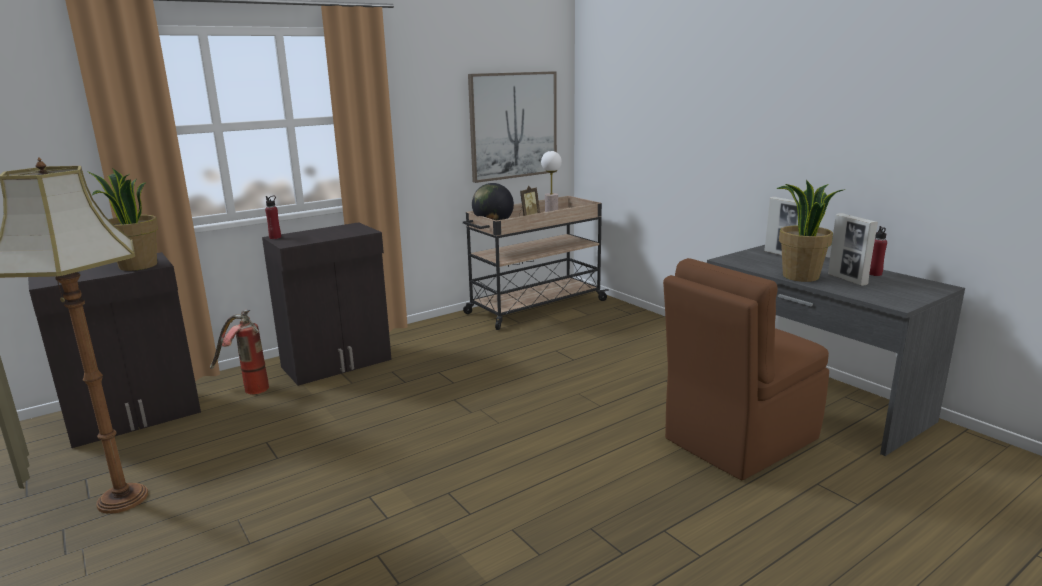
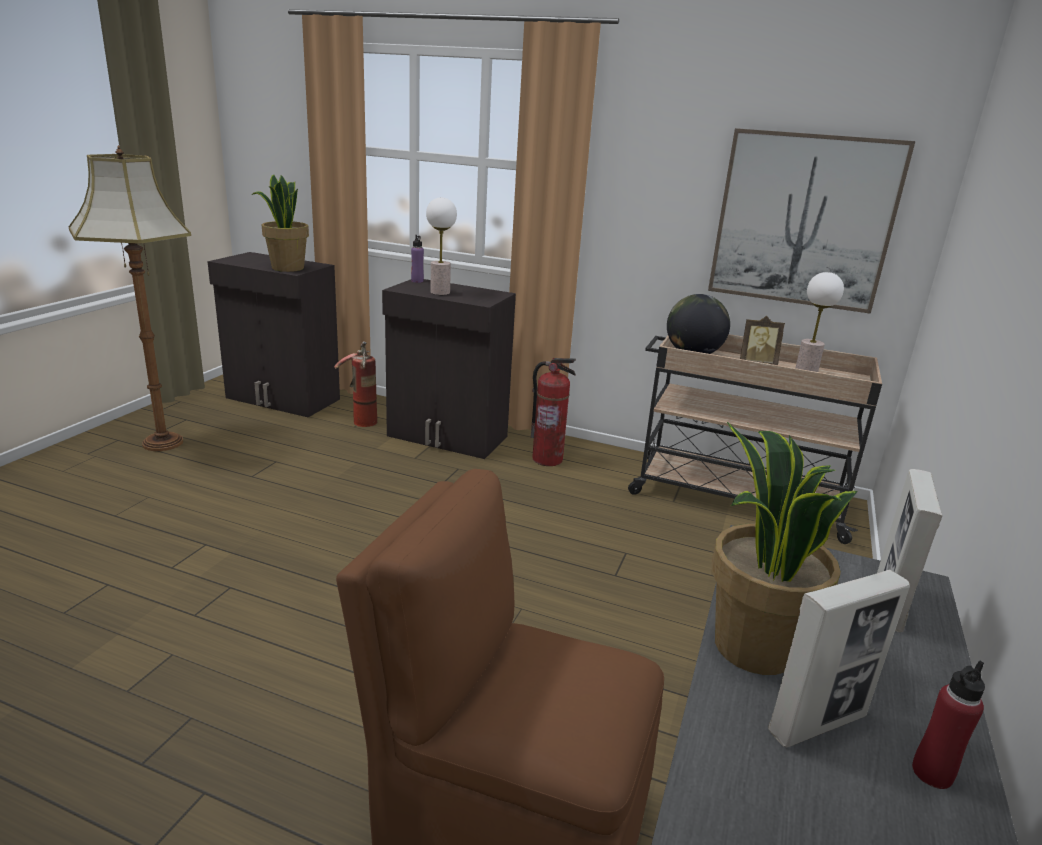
camera: 55 degrees right, 5 degrees up
(275, 237) = (417, 281): red bottle -> purple bottle
(320, 236) = (440, 292): none -> table lamp
(422, 340) = (547, 459): none -> fire extinguisher
(847, 279) = (817, 723): picture frame -> picture frame turned 150 degrees counterclockwise

